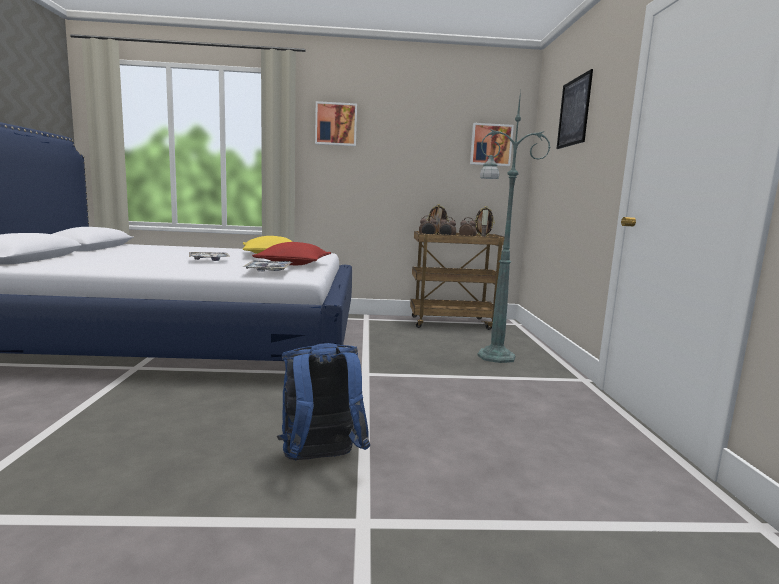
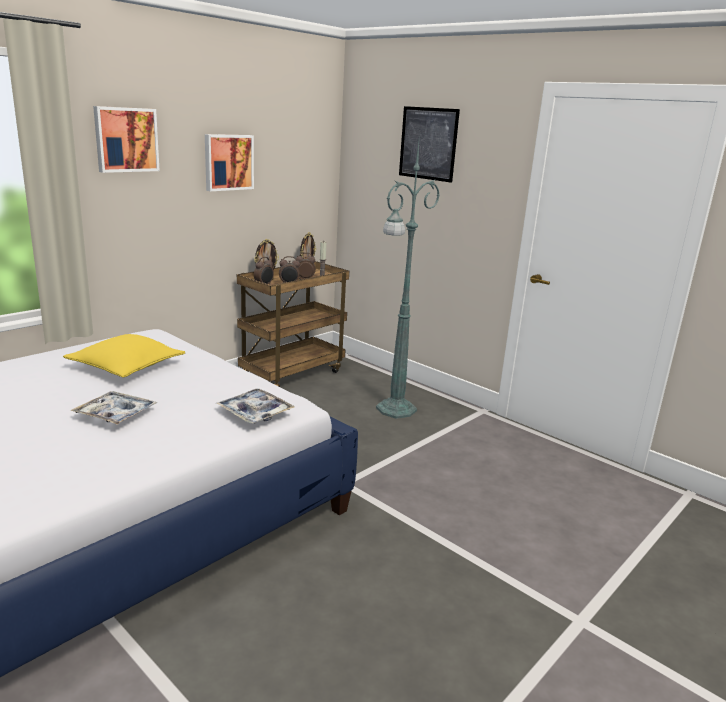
camera: 45 degrees left, 10 degrees up
(293, 264) = (219, 382): red pillow -> none
(320, 460) = (479, 594): blue backpack -> none
(490, 145) = (304, 156): picture -> picture (228, 162)

